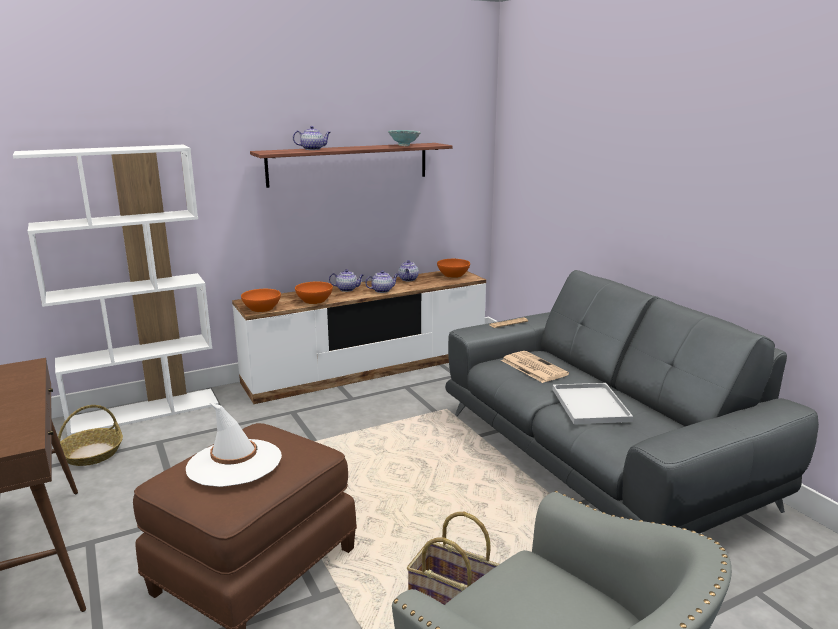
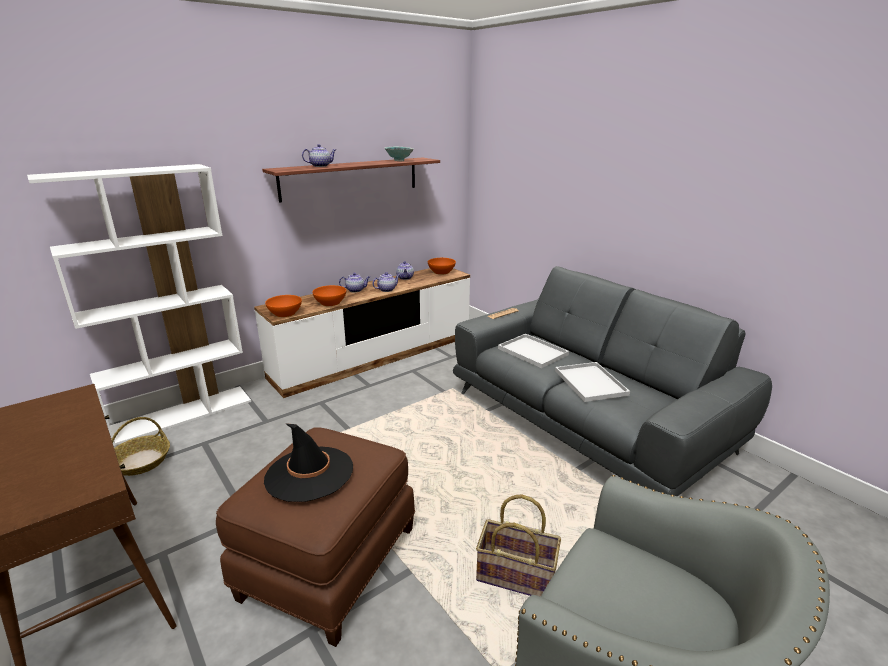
camera: 10 degrees left, 5 degrees up
(234, 463) = (309, 473): white hat -> black hat
(532, 367) = (531, 351): newspaper -> white tray

